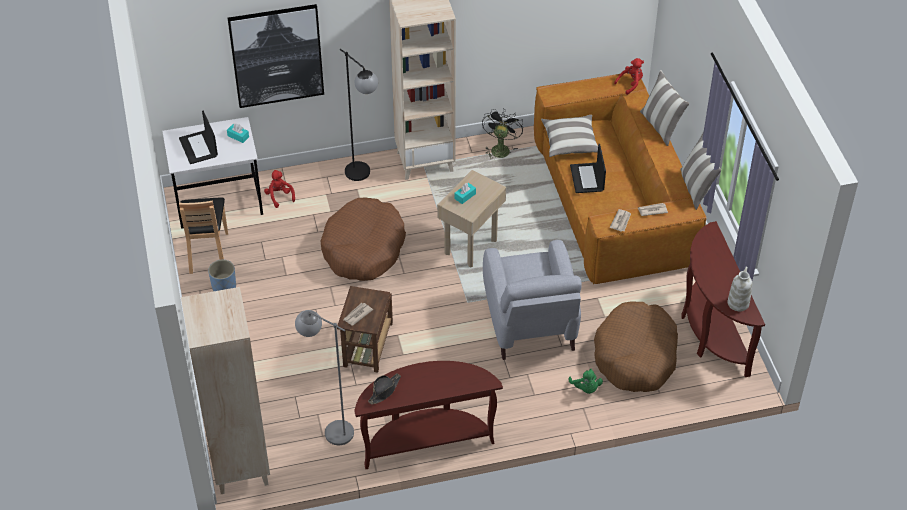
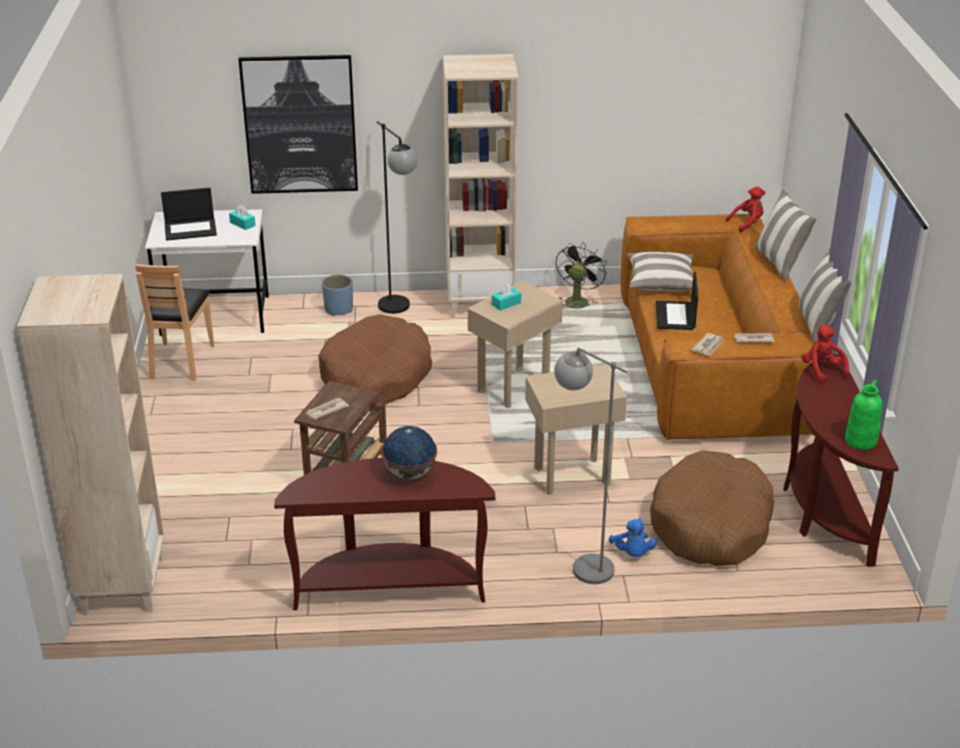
camera: 10 degrees right, 15 degrees down
(199, 147) = (191, 229): laptop -> laptop turned 90 degrees counterclockwise
(224, 287) = (186, 395): blue planter -> blue planter (339, 309)
(279, 196) = (290, 318): red plush toy -> red plush toy (822, 370)
(330, 428) = (262, 557): grey floor lamp -> grey floor lamp (581, 563)
(384, 390) = (325, 482): black hat -> none
(439, 375) = (409, 473): none -> globe
(530, 325) = (571, 475): grey armchair -> beige side table
(586, 388) = (632, 553): green plush toy -> blue plush toy
(738, 303) = (860, 440): white vase -> green vase

